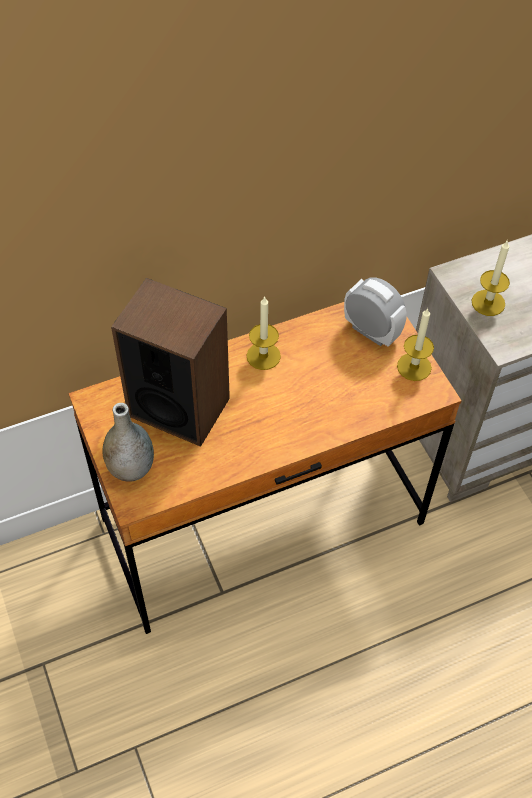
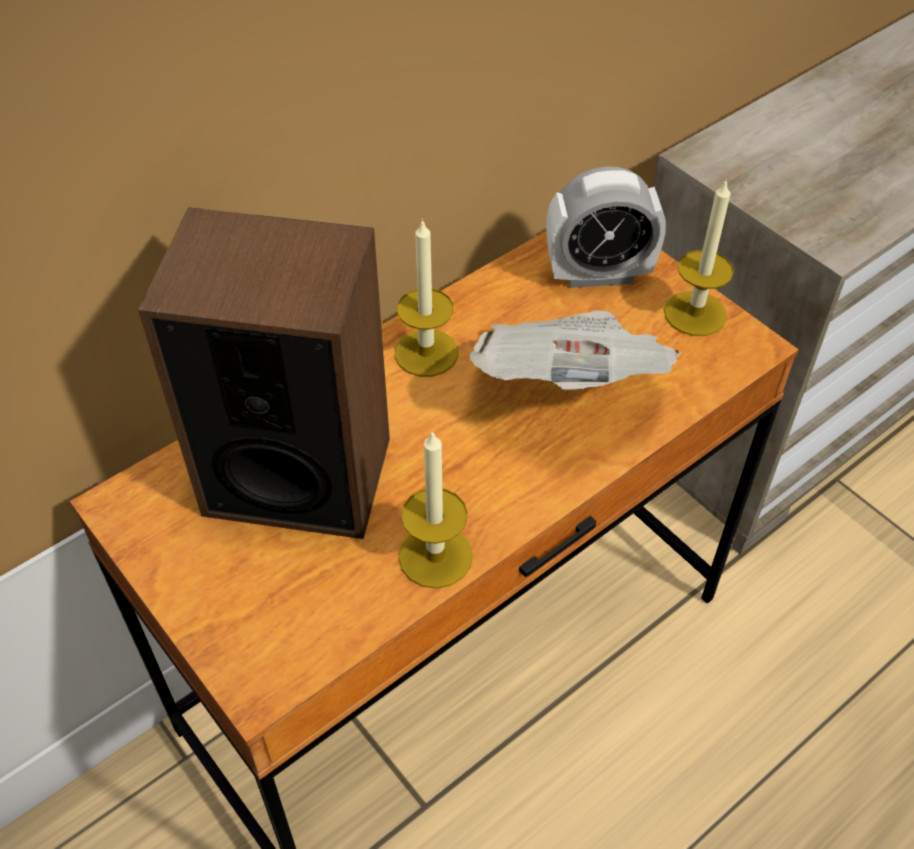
camera: 15 degrees left, 5 degrees down
(131, 468) = (237, 615): grey vase -> none
(331, 391) = (570, 384): none -> newspaper
(371, 331) = (598, 274): alarm clock -> alarm clock turned 150 degrees clockwise
(488, 303) = (777, 186): candle -> candle (435, 556)

